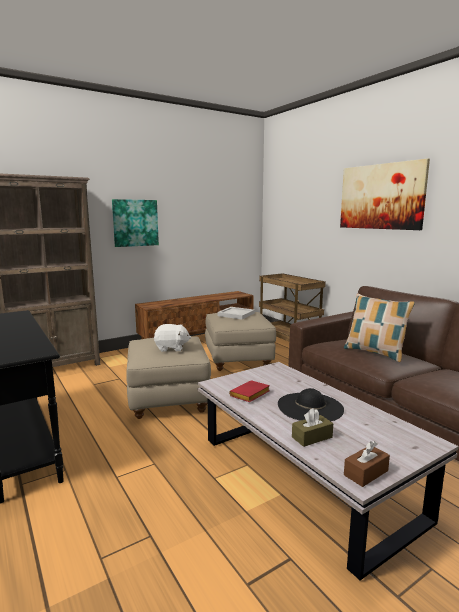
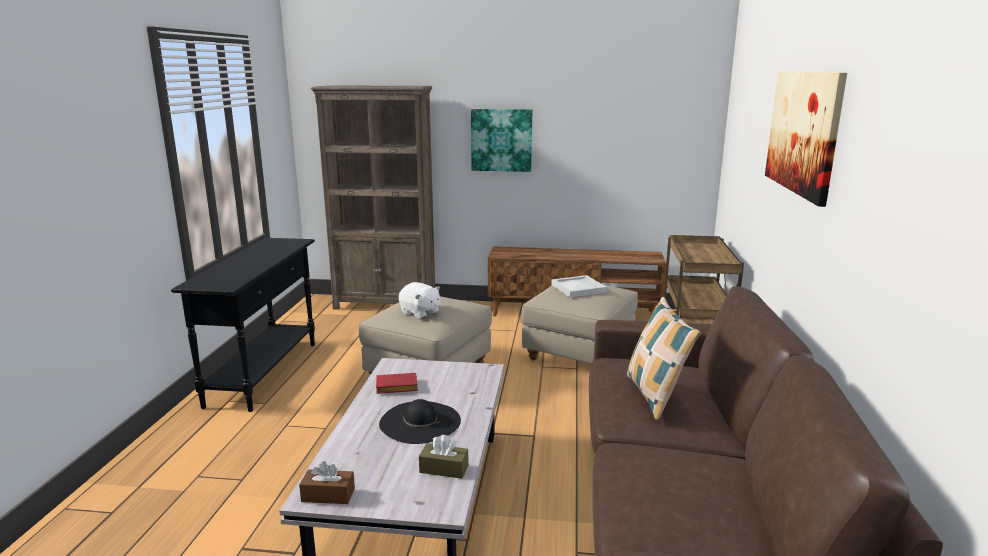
camera: 40 degrees right, 5 degrees up
(312, 437) = (357, 447): brown tissue box -> brown tissue box (444, 469)

